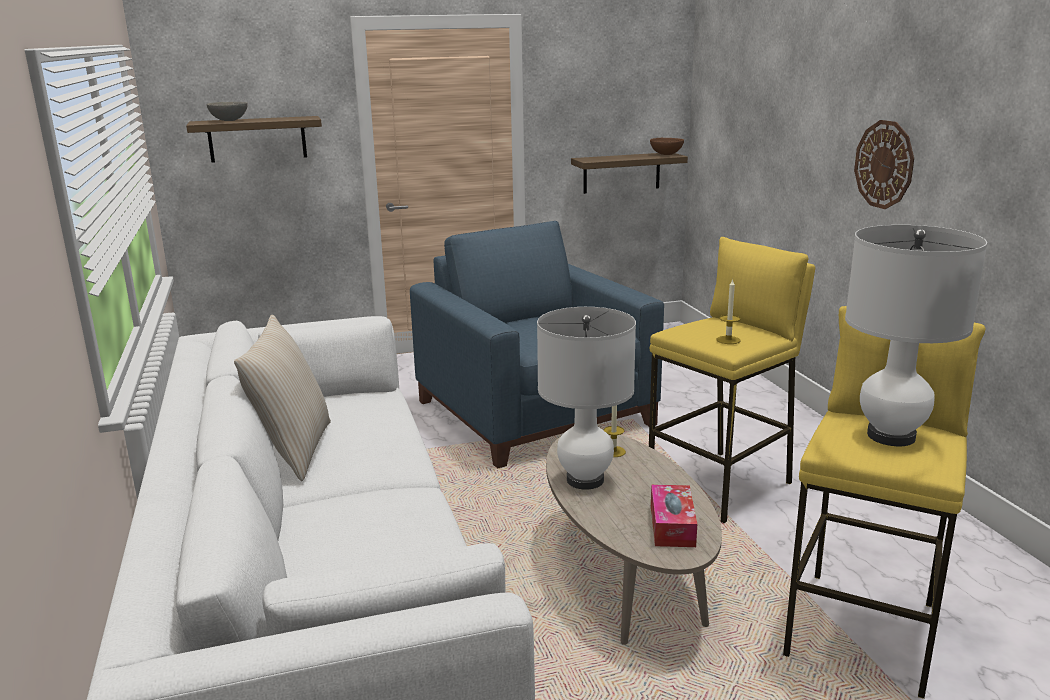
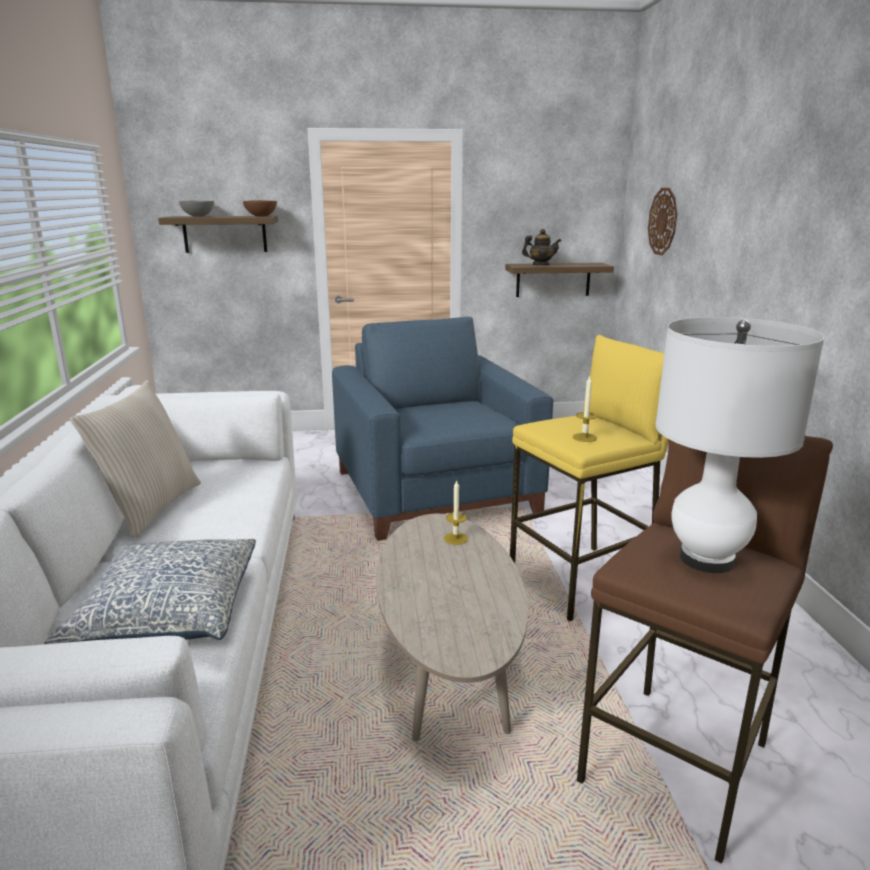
camera: 10 degrees right, 0 degrees up
(389, 542) = (168, 610): none -> pillow
(585, 480) = (413, 565): white table lamp -> none
(611, 158) = (540, 265): none -> teapot
(666, 154) = (595, 264): brown bowl -> brown bowl (261, 216)
(672, 525) = (474, 625): tissue box -> none
(863, 629) = (677, 763): yellow stool -> brown stool
(884, 164) = (780, 270): wall clock -> wall clock (663, 221)

